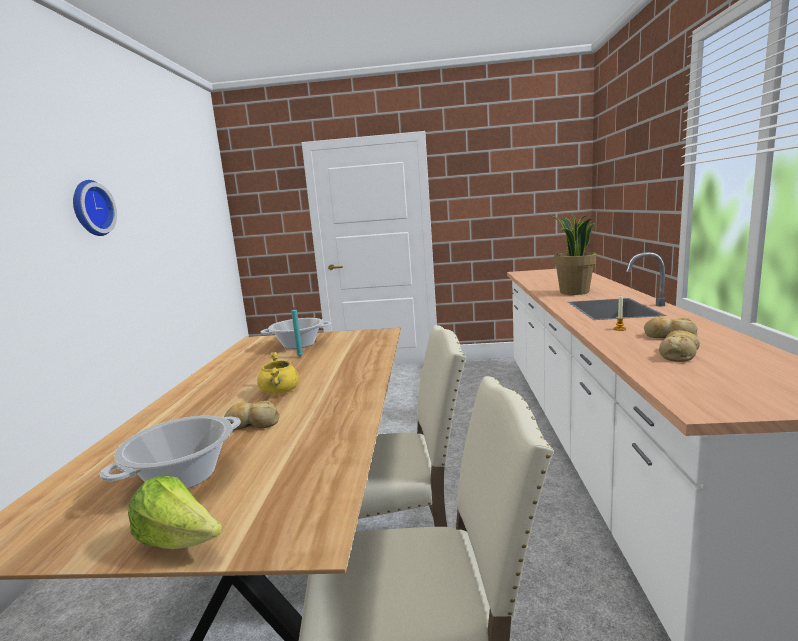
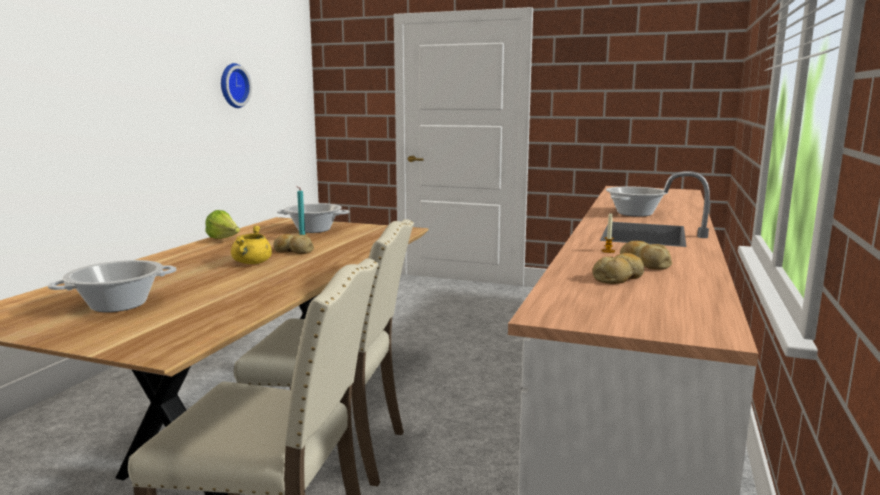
camera: 15 degrees right, 0 degrees up
(90, 208) = (145, 73): wall clock -> wall clock (232, 85)
(180, 541) = (79, 338): lettuce -> lettuce (224, 240)
(252, 423) = (203, 281): bread -> bread (293, 251)
(573, 292) = (635, 213): potted plant -> cooking pot

